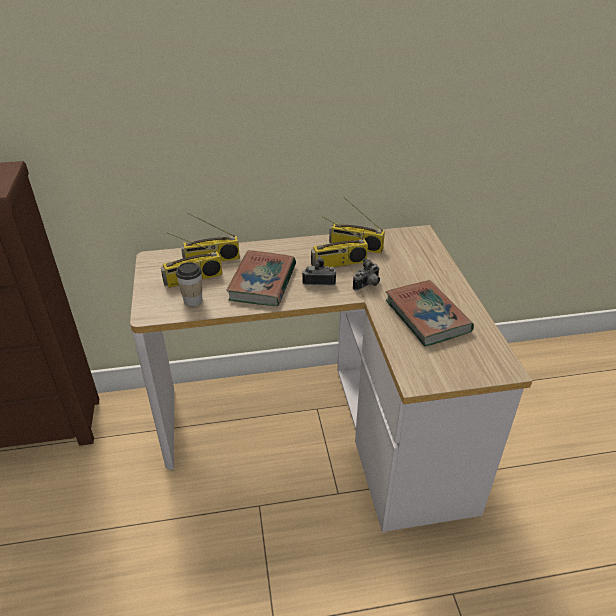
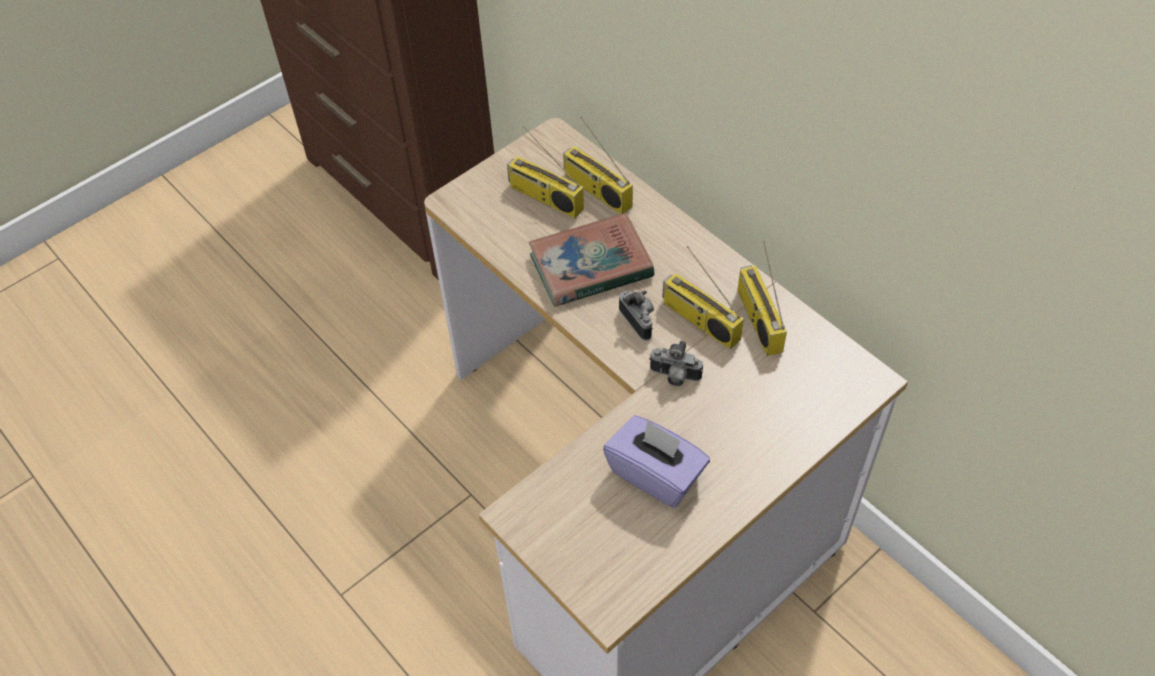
camera: 60 degrees right, 15 degrees up
(193, 300) = (505, 223): cup -> none
(427, 316) = (656, 474): book -> purple tissue box

